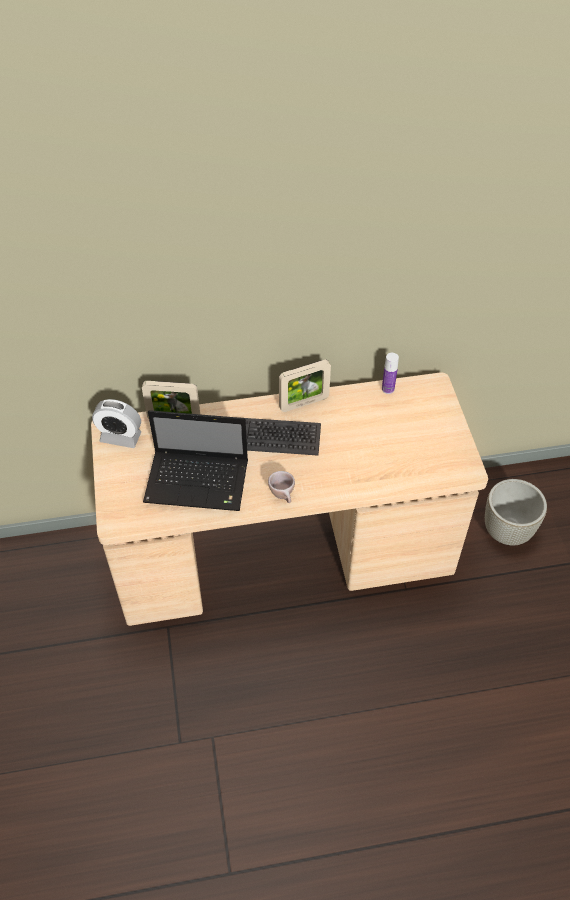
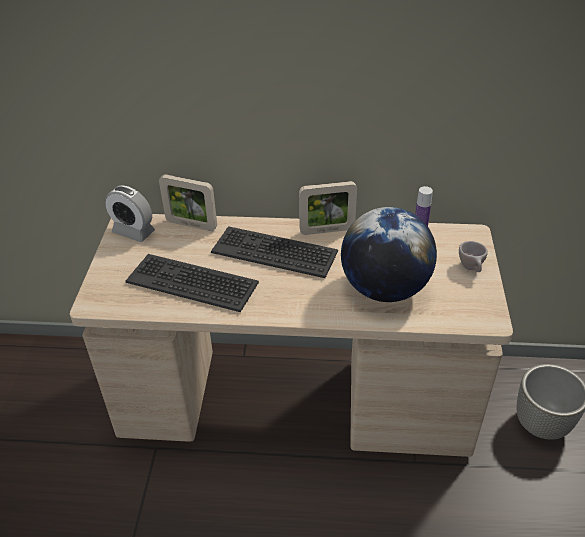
camera: 15 degrees right, 10 degrees down
(199, 481) = (192, 282): laptop -> keyboard
(283, 496) = (274, 310): beige cup -> beige cup (471, 268)
(372, 456) = (384, 289): none -> globe

